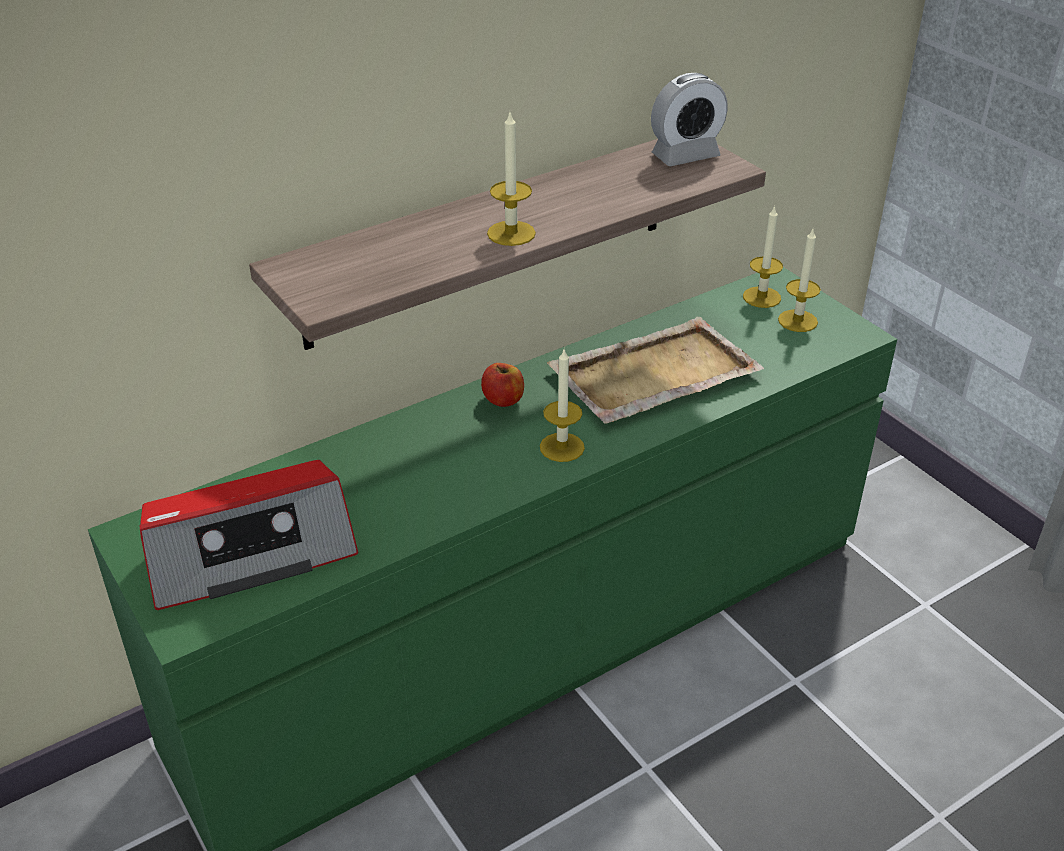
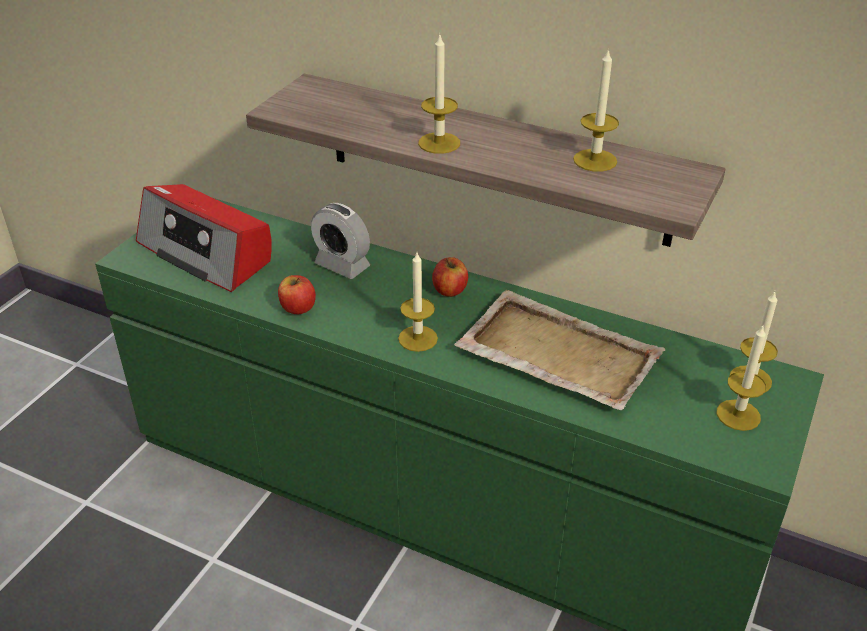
camera: 60 degrees right, 0 degrees up
(435, 512) = (298, 308): none -> apple
(624, 173) = (595, 160): none -> candle
(685, 156) = (666, 178): alarm clock -> alarm clock (342, 265)

